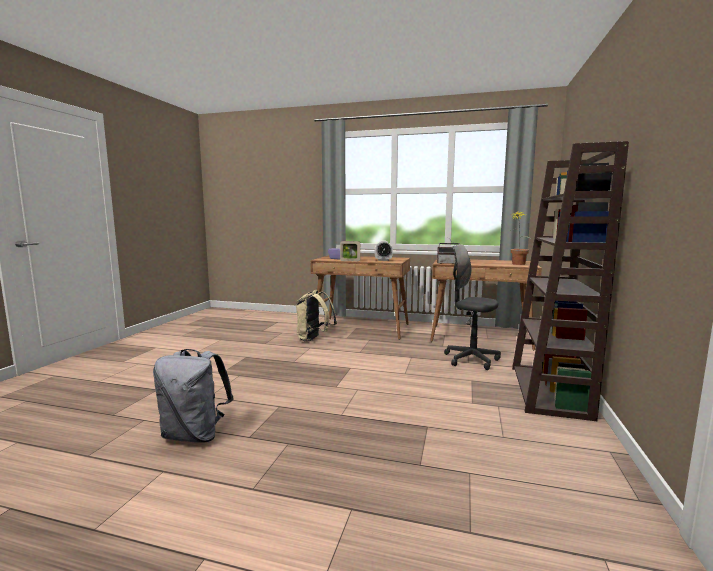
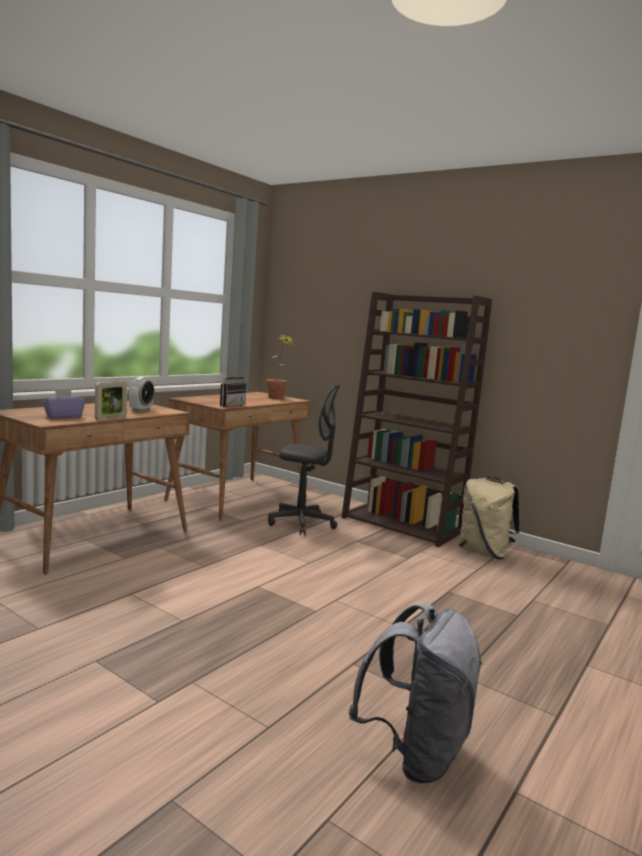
camera: 70 degrees left, 0 degrees up
(314, 339) = (89, 581): beige backpack -> beige backpack (484, 553)
(471, 360) = (301, 523): grey office chair -> grey office chair turned 135 degrees counterclockwise

